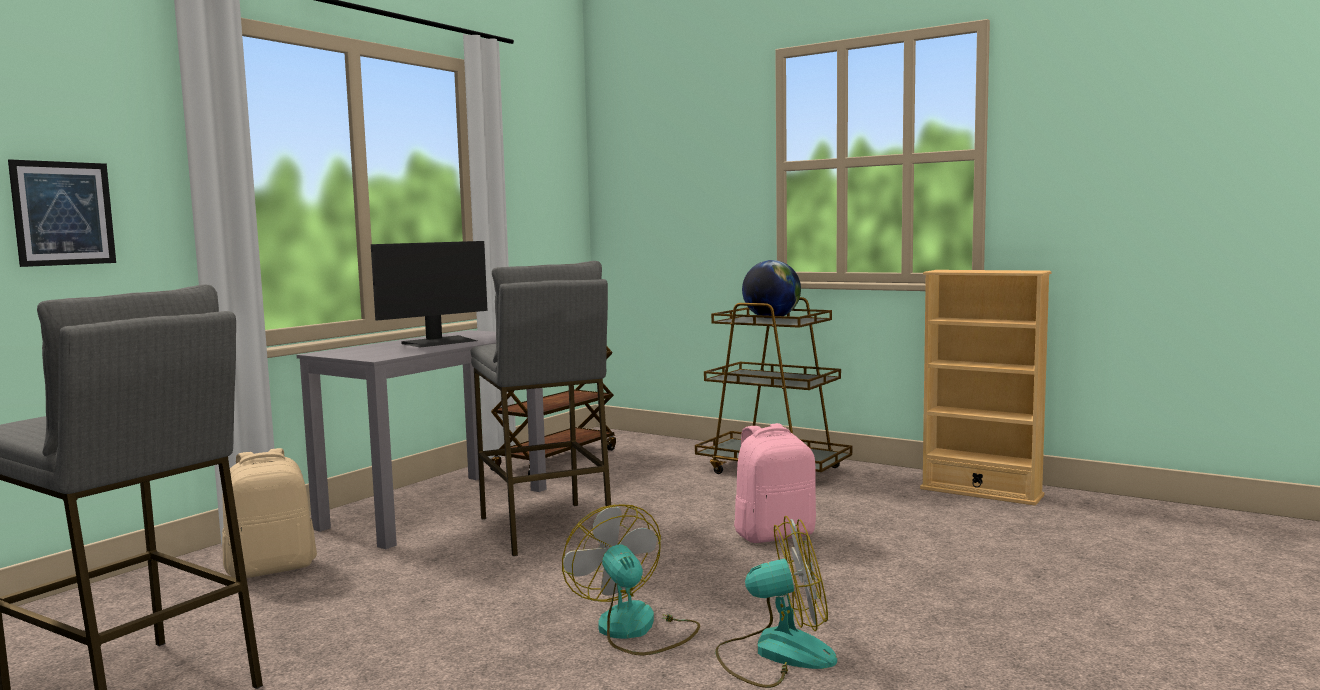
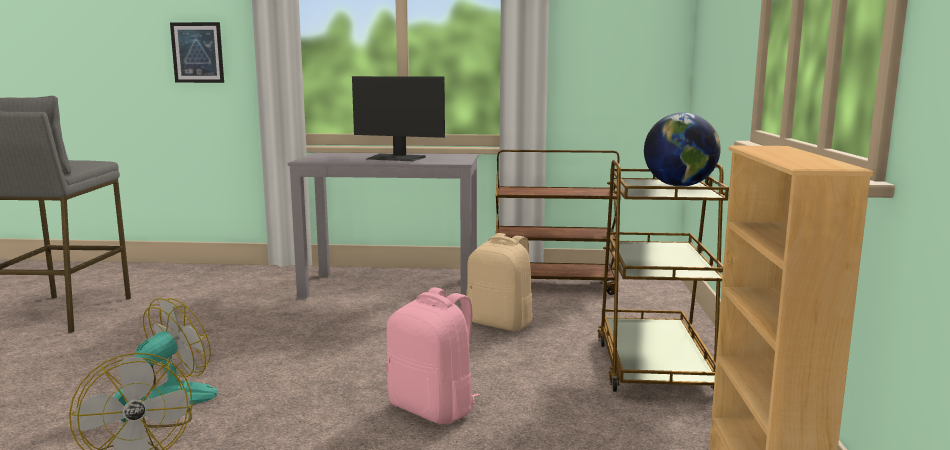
camera: 60 degrees right, 5 degrees up
(272, 568) = (248, 285): beige backpack -> beige backpack (501, 323)
(545, 528) = (374, 325): grey stool -> none

